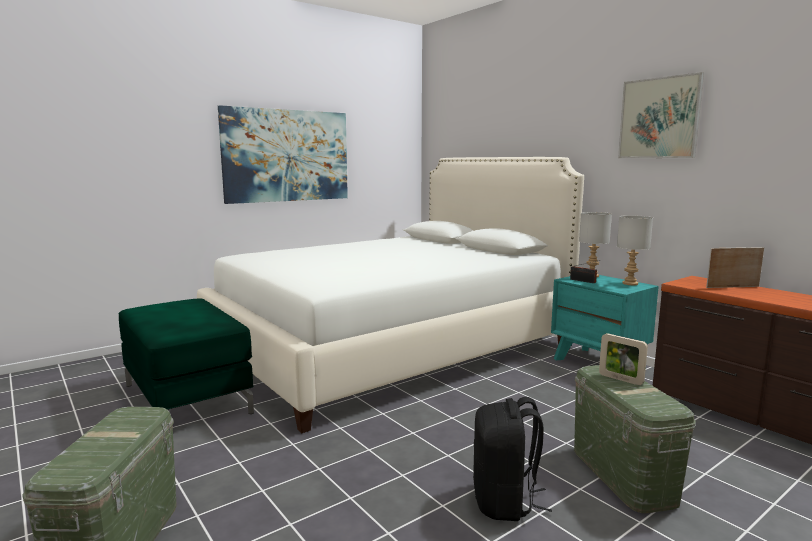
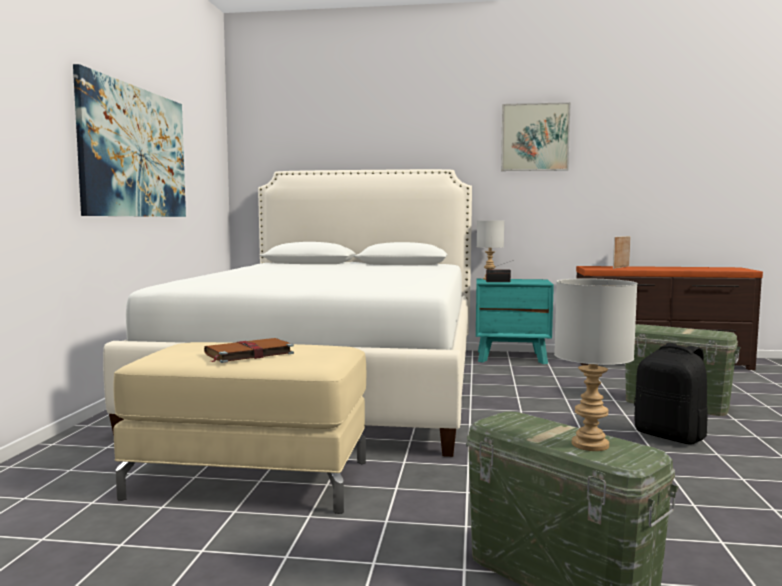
camera: 45 degrees left, 5 degrees down
(169, 316) = (247, 354): none -> brown book
(188, 398) = (252, 479): green ottoman -> beige ottoman
(620, 379) = (664, 328): picture frame -> none
(630, 283) = (530, 280): grey table lamp -> grey table lamp (591, 444)

